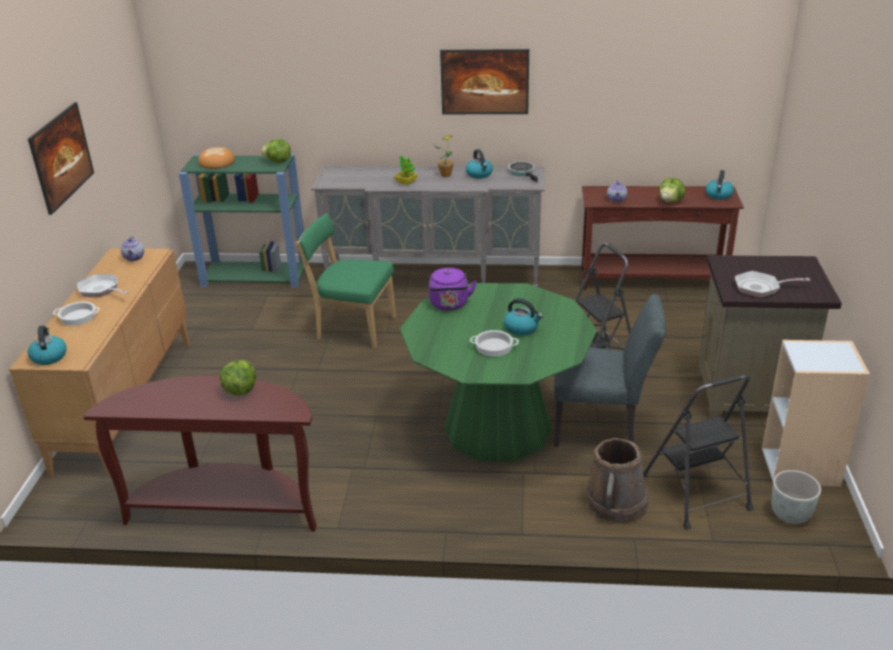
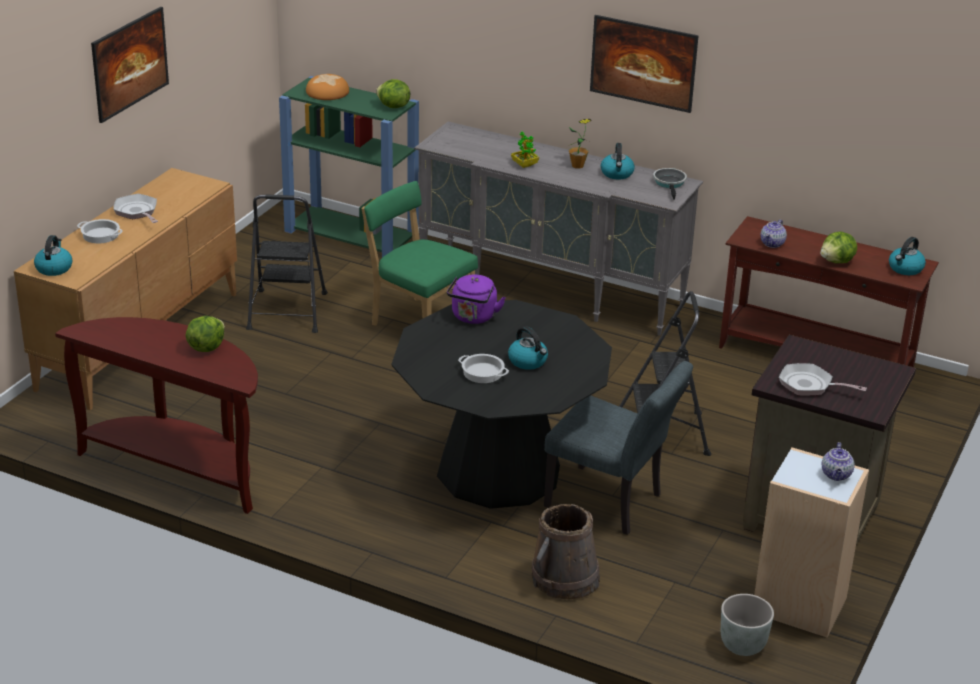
camera: 20 degrees right, 0 degrees up
(134, 258) = (188, 185): teapot -> teapot (836, 475)
(497, 428) = (498, 471): green dining table -> black dining table
(697, 493) = (659, 595): black step ladder -> black step ladder (286, 312)

